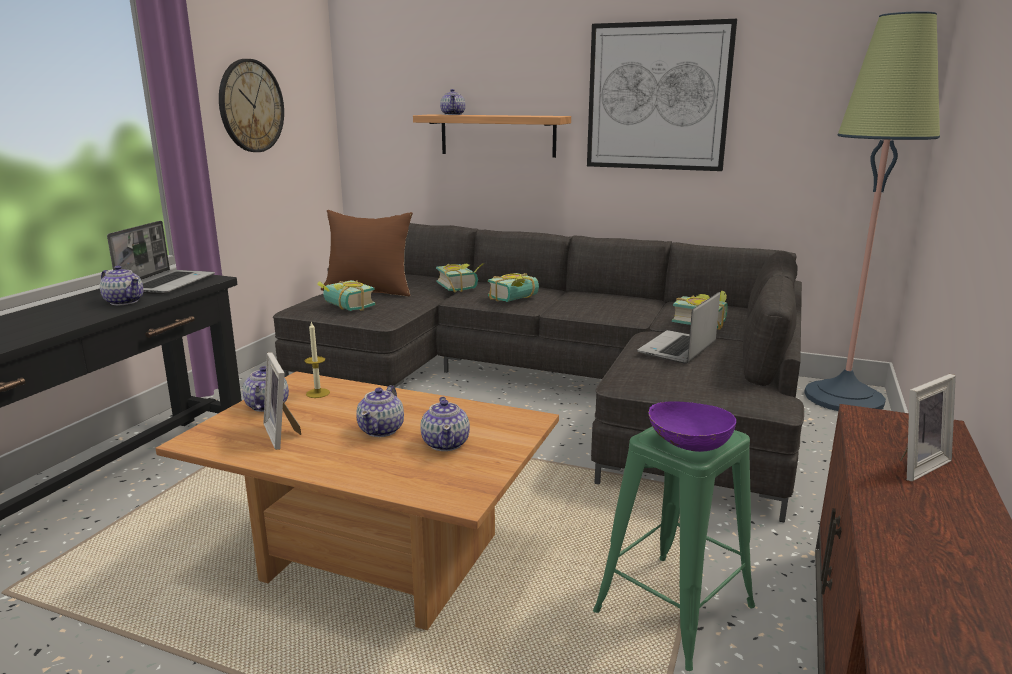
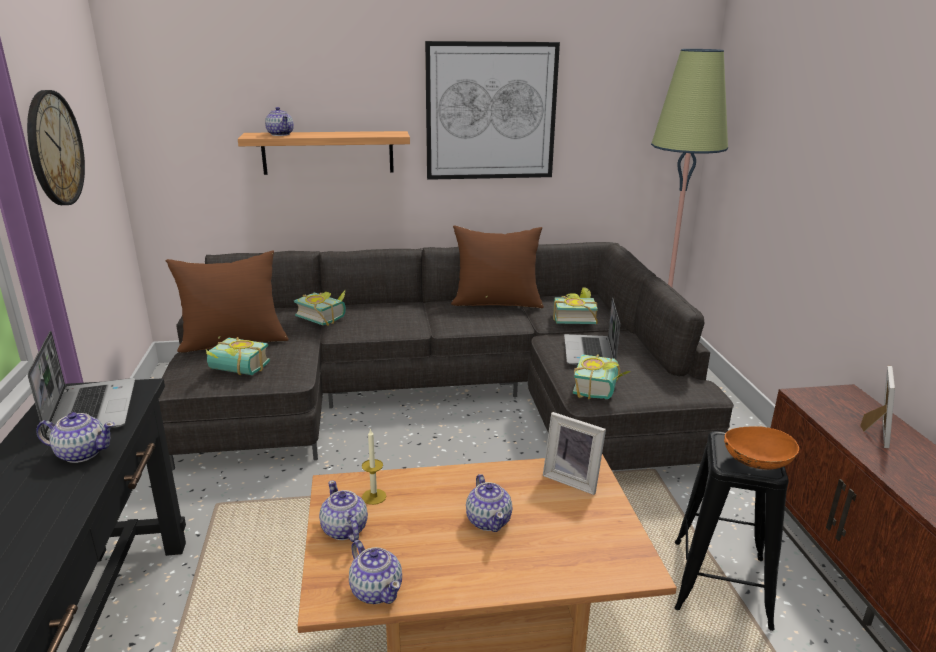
camera: 30 degrees left, 5 degrees up
(284, 434) = (407, 558): picture frame -> picture frame (573, 479)
(446, 443) = (558, 516): teapot -> teapot (376, 590)
(516, 299) = (396, 322): book -> book (601, 389)
(635, 300) = (497, 302): none -> brown pillow
(674, 608) = (720, 582): green stool -> black stool
(688, 446) = (756, 464): purple bowl -> orange bowl

